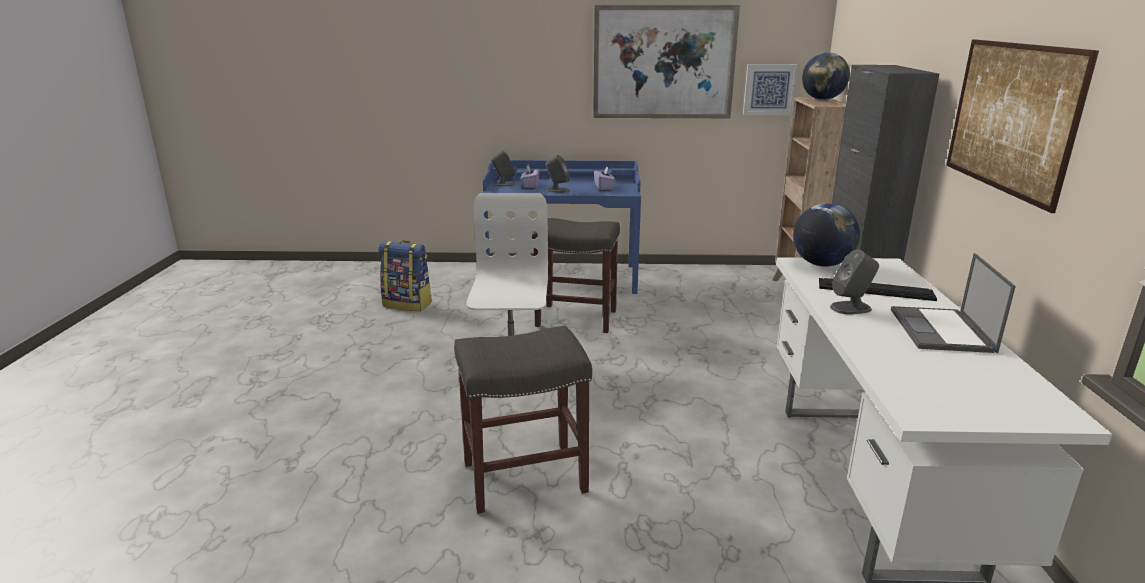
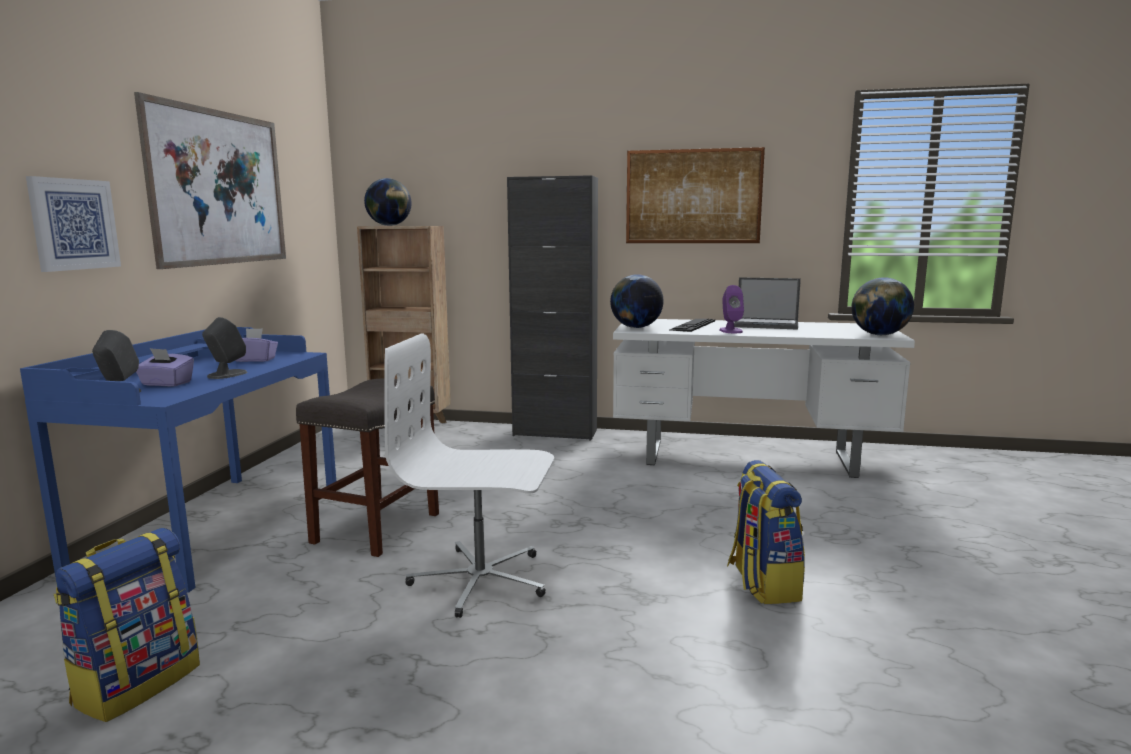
camera: 80 degrees left, 10 degrees down
(526, 476) = (762, 583): grey stool -> backpack
(769, 89) = (305, 223): picture -> picture (73, 224)
(851, 308) = (730, 331): grey speaker -> purple speaker
(929, 406) = (879, 335): none -> globe

